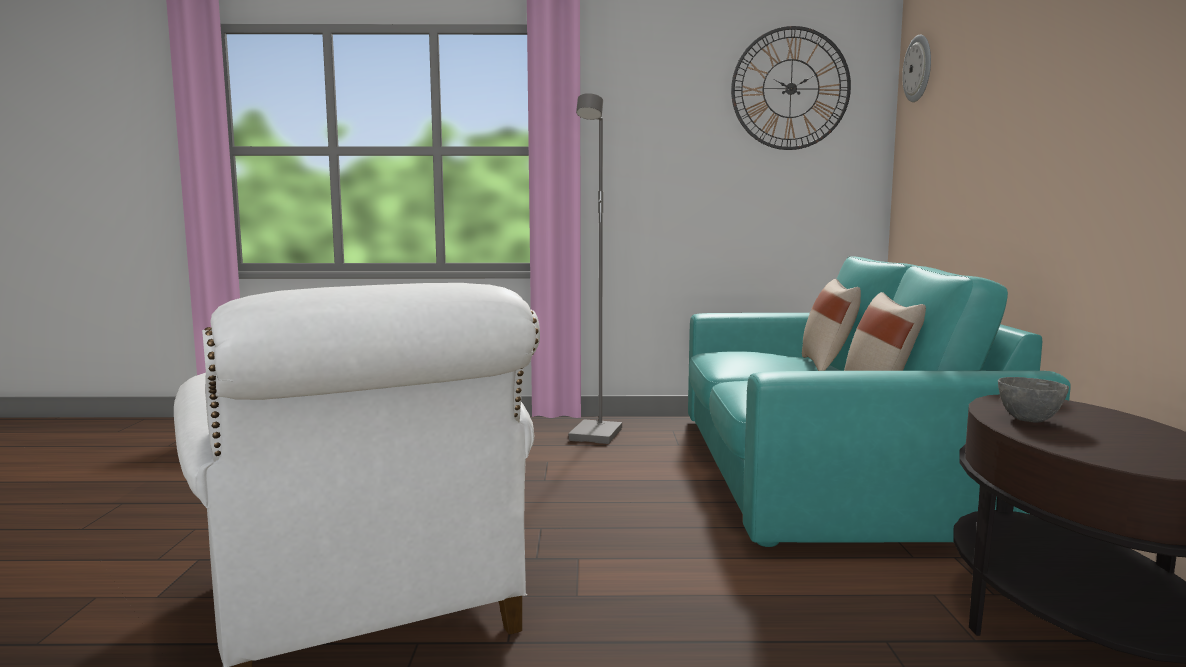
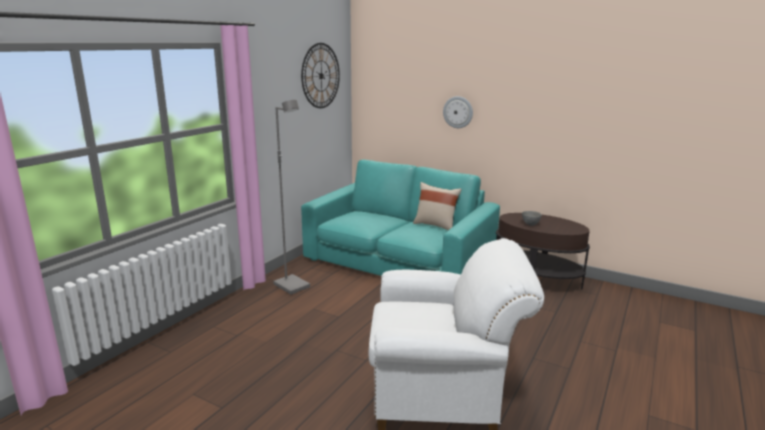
camera: 60 degrees left, 10 degrees up
(827, 365) = (379, 214): beige pillow -> none
(918, 68) = (373, 69): wall clock -> wall clock (458, 112)

